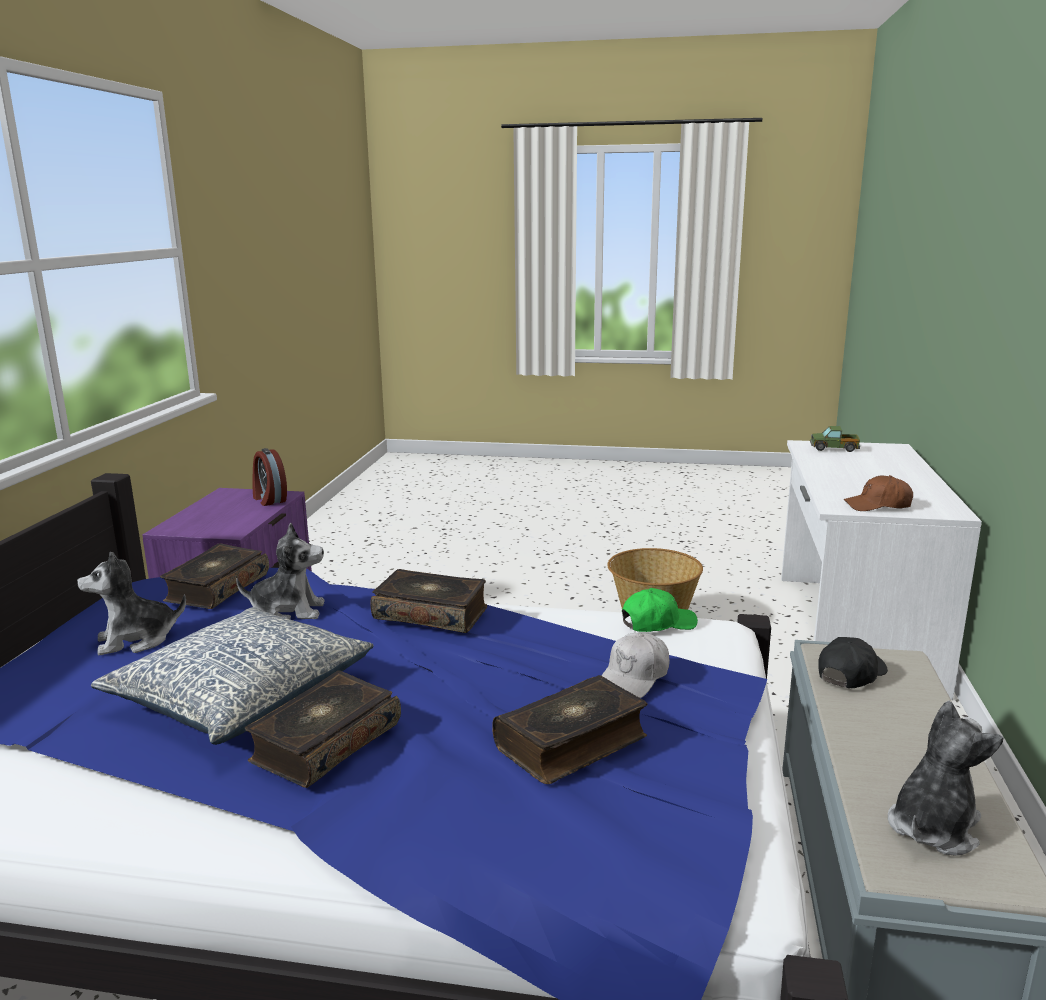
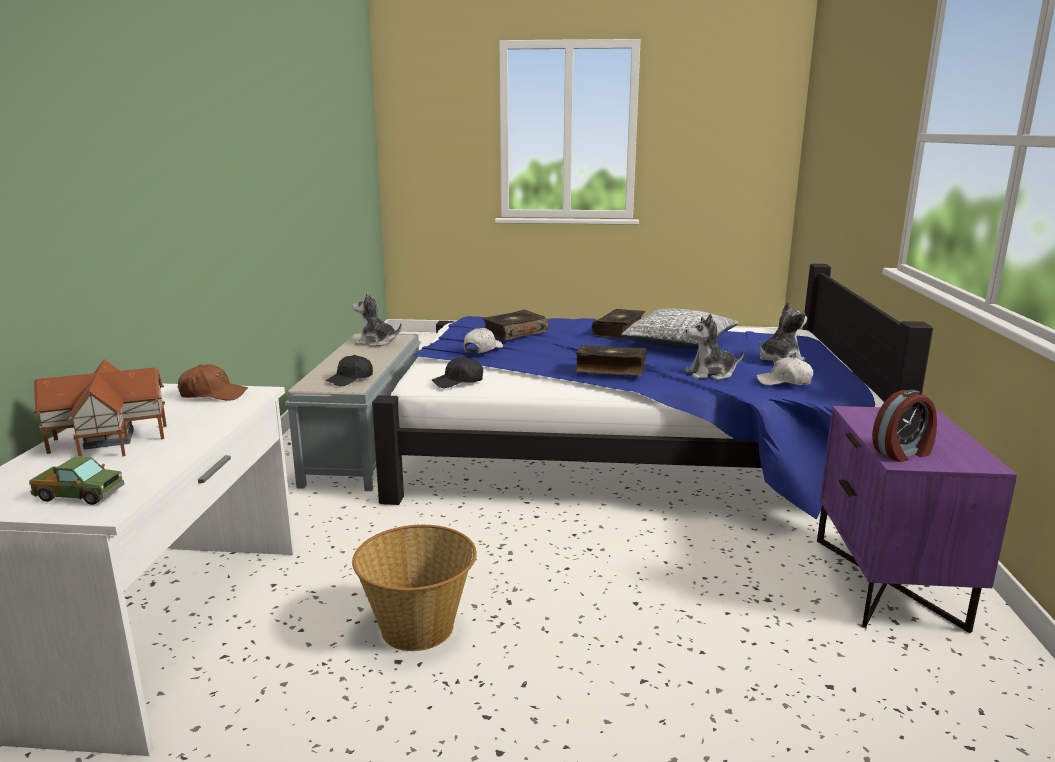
camera: 175 degrees right, 0 degrees up
(216, 588) = (784, 382): book -> white cap
(269, 499) = (903, 453): alarm clock -> alarm clock turned 105 degrees clockwise
(658, 623) = (458, 382): green cap -> black cap
(886, 473) = (110, 439): none -> toy house
(932, 827) = (376, 342): plush toy -> plush toy turned 60 degrees clockwise

